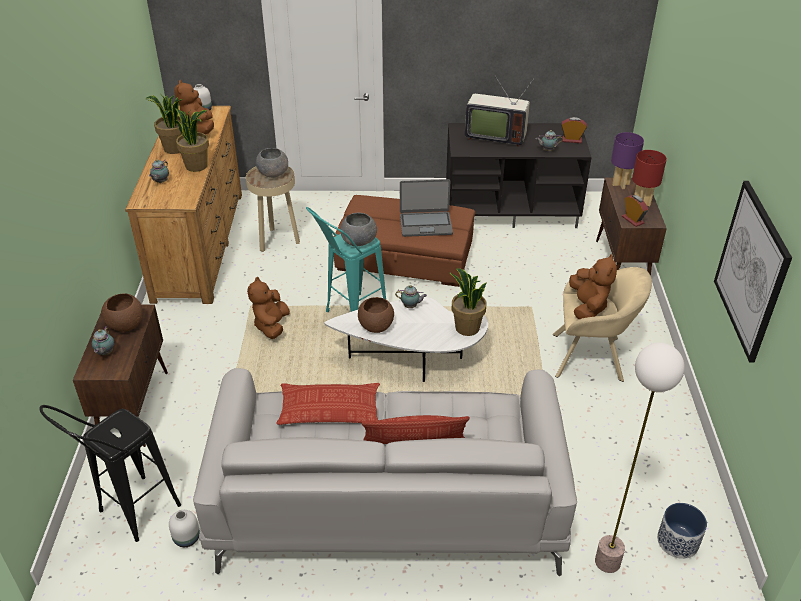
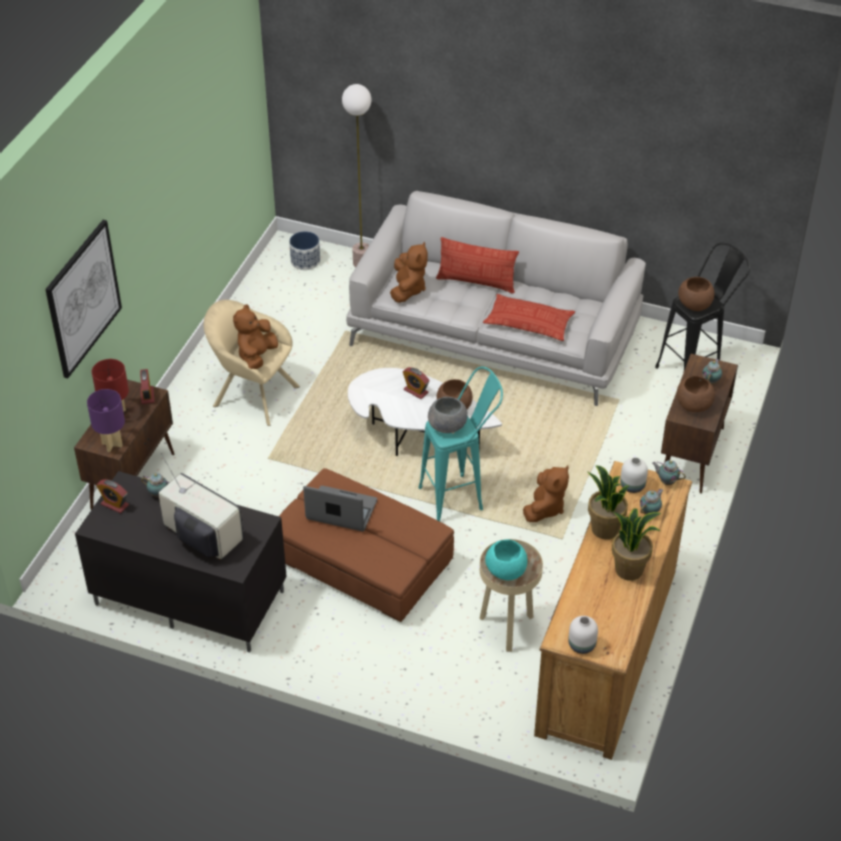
camera: 160 degrees left, 5 degrees up
(122, 428) = (694, 304): none -> brown bowl
(186, 539) = (652, 345): white vase -> white vase (632, 485)
(199, 129) = (592, 603): brown plush toy -> brown plush toy (408, 289)
(273, 174) = (505, 570): grey bowl -> turquoise bowl
(411, 306) = (411, 418): teapot -> teapot (666, 481)
(420, 331) = (416, 391): none -> alarm clock
(466, 328) = (372, 384): potted plant -> none
(751, 270) = (198, 185): picture -> picture (83, 298)

